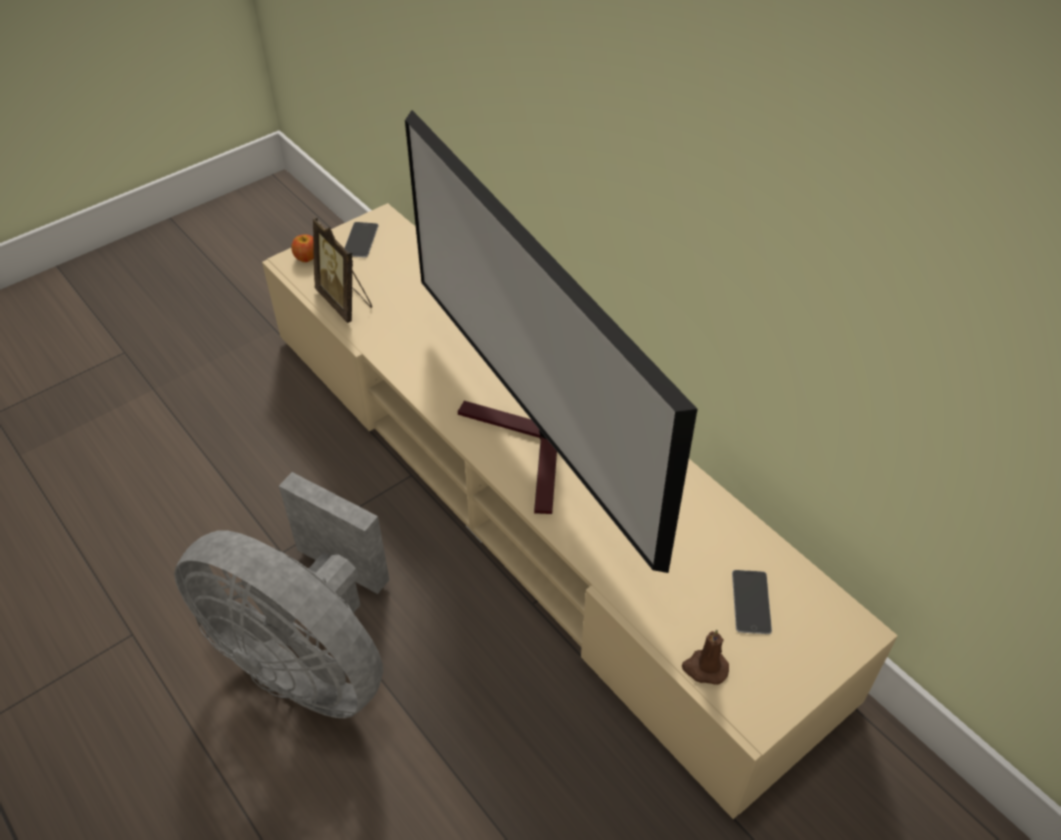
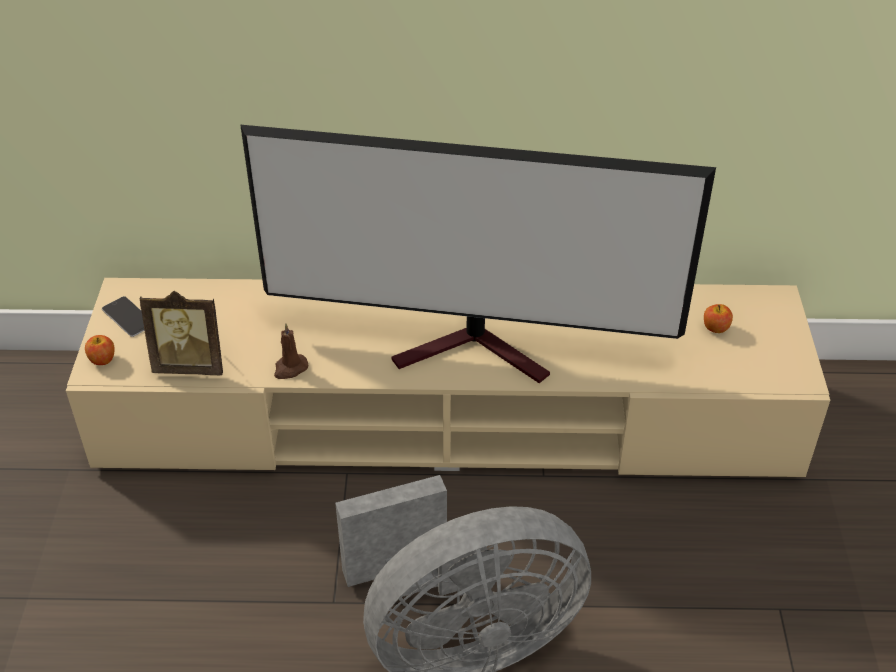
camera: 50 degrees left, 5 degrees down
(704, 668) = (746, 379): brown candle -> brown candle (290, 368)
(751, 602) = (715, 328): phone -> apple

